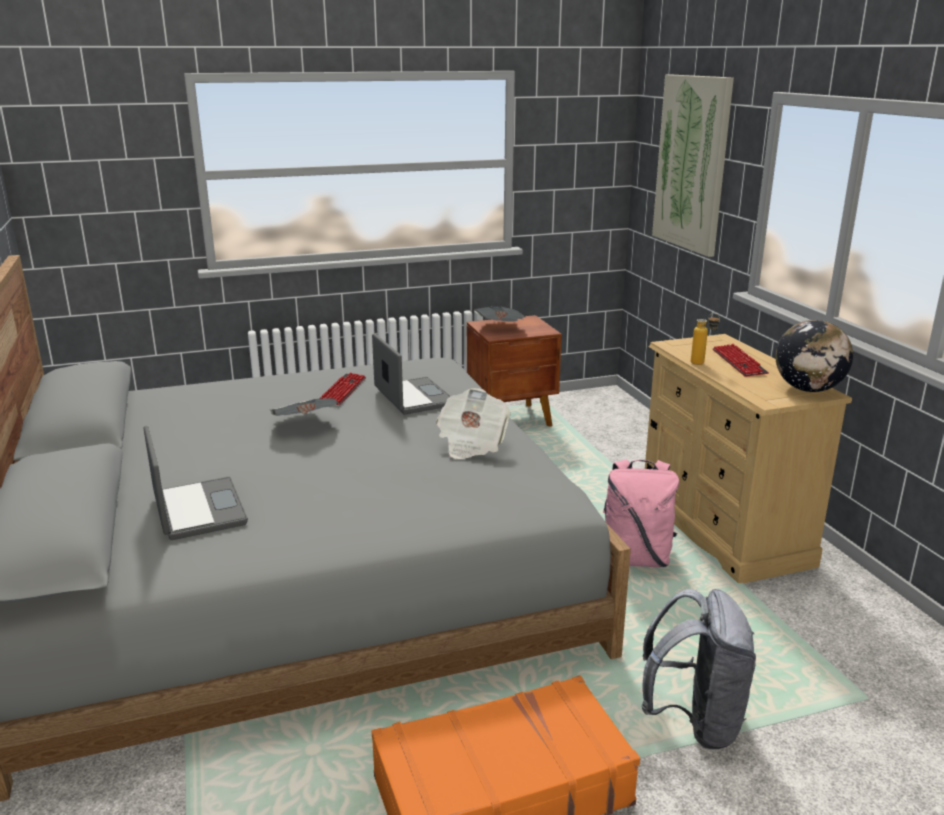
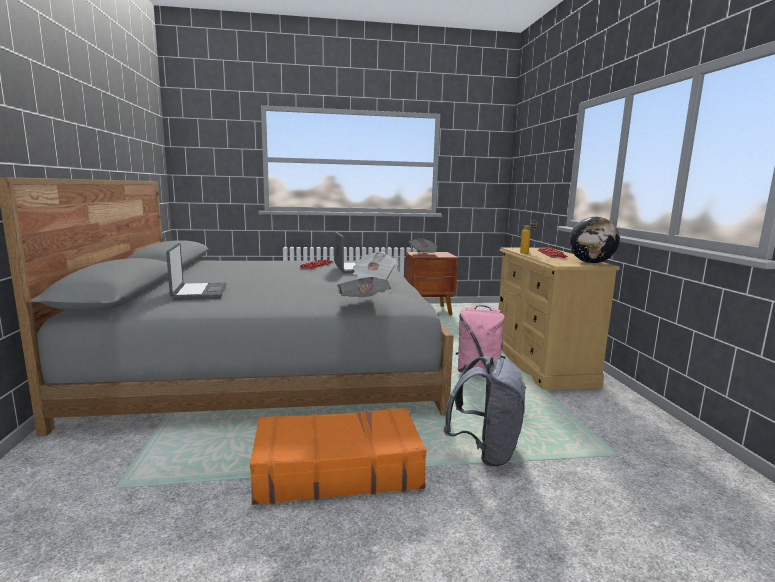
camera: 10 degrees right, 10 degrees down
(305, 425) = (285, 273): newspaper -> newspaper (363, 303)
(692, 163) = (538, 159): picture -> none

